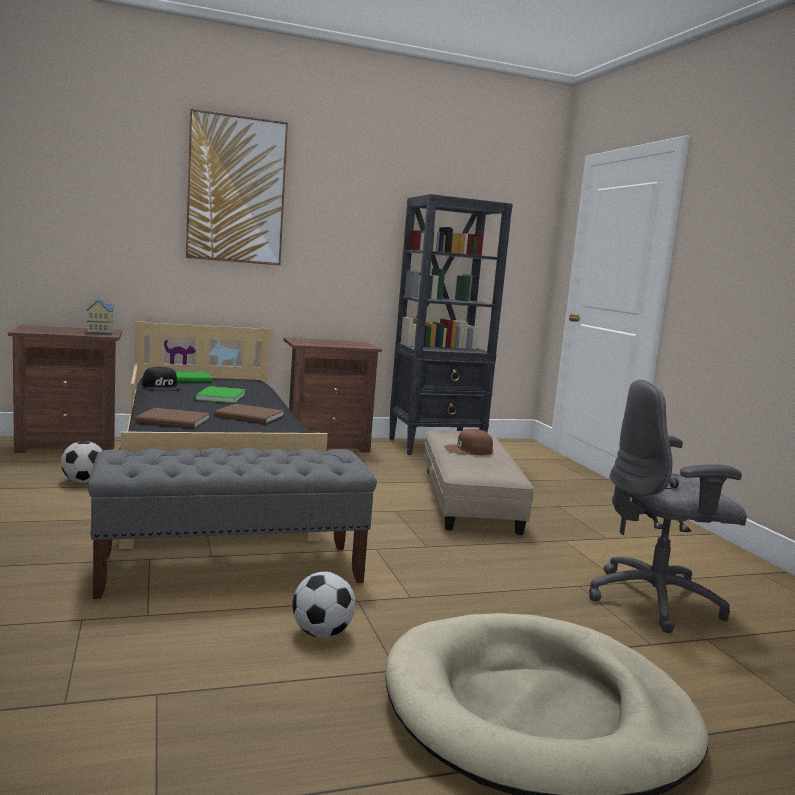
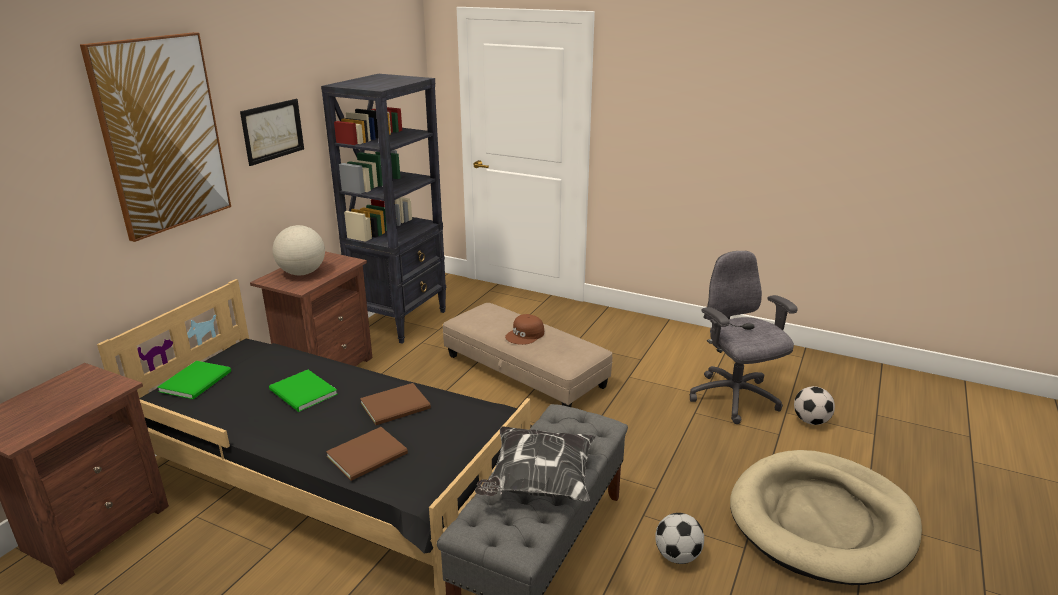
camera: 45 degrees left, 15 degrees up
(83, 481) = (234, 562): football -> football (811, 421)
(101, 331) = (82, 381): toy house -> none
(162, 387) = (216, 411): black cap -> none
(215, 461) = (538, 483): none -> pillow
(323, 342) = (302, 273): none -> globe
(344, 221) = (273, 131): none -> picture
(656, 601) = (734, 399): grey office chair -> grey office chair turned 120 degrees clockwise

